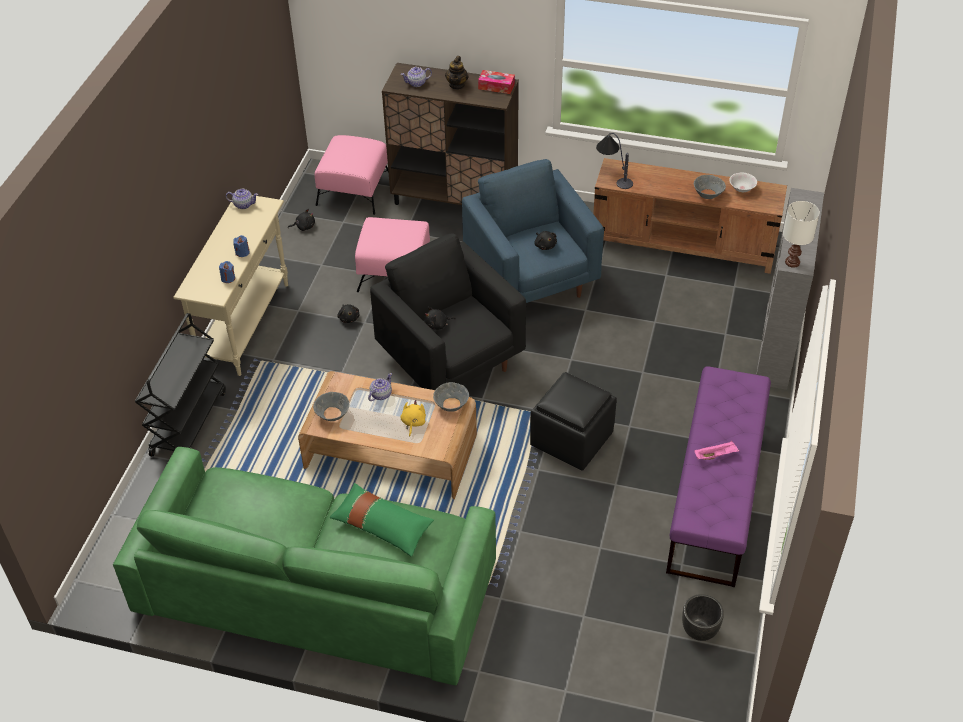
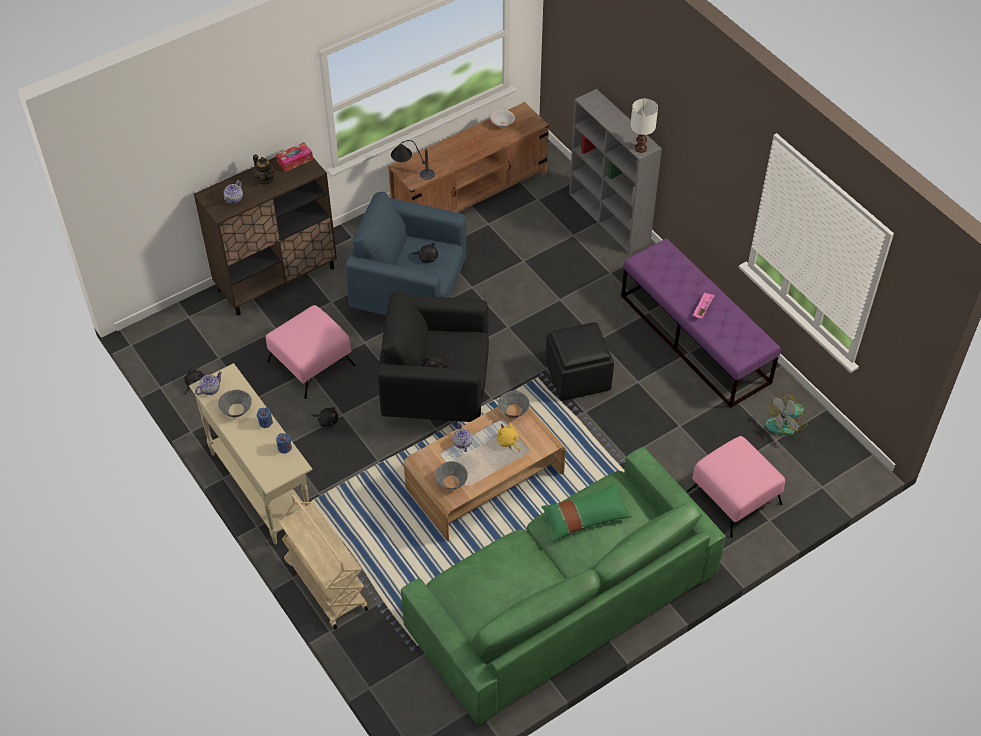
camera: 50 degrees left, 5 degrees up
(188, 422) = (325, 585): black cart -> beige cart
(354, 190) = (191, 328): pink ottoman -> pink ottoman (734, 497)
(699, 631) = (787, 423): black planter -> fan
(708, 194) = (487, 143): grey bowl -> grey bowl (236, 410)

